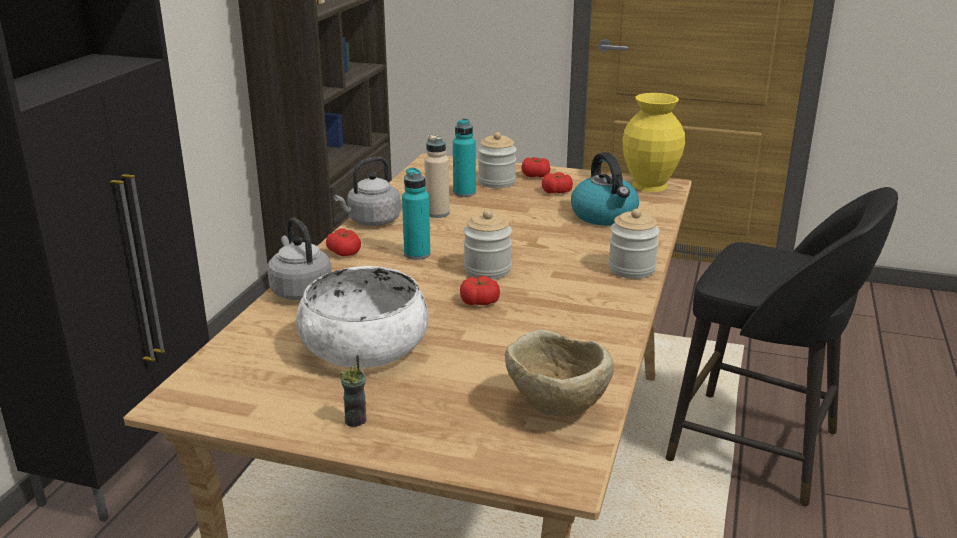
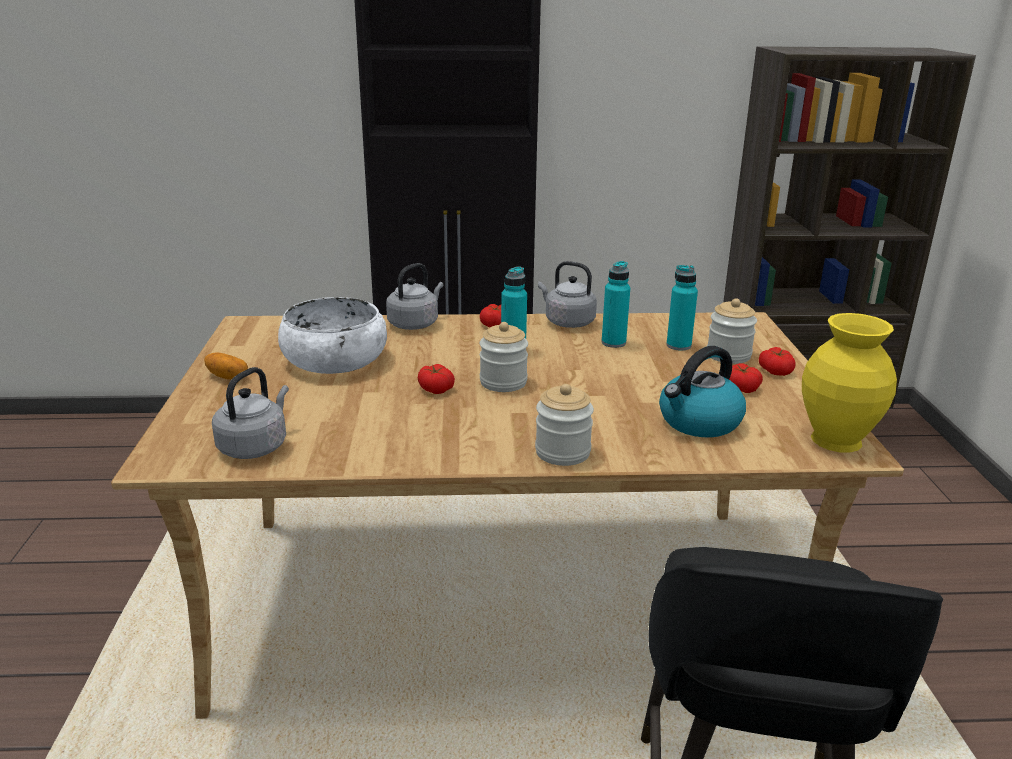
camera: 70 degrees right, 0 degrees up
(356, 420) = (228, 377): cup -> potato
(437, 213) = (613, 343): beige bottle -> turquoise bottle
(556, 409) = (255, 446): beige bowl -> grey kettle

